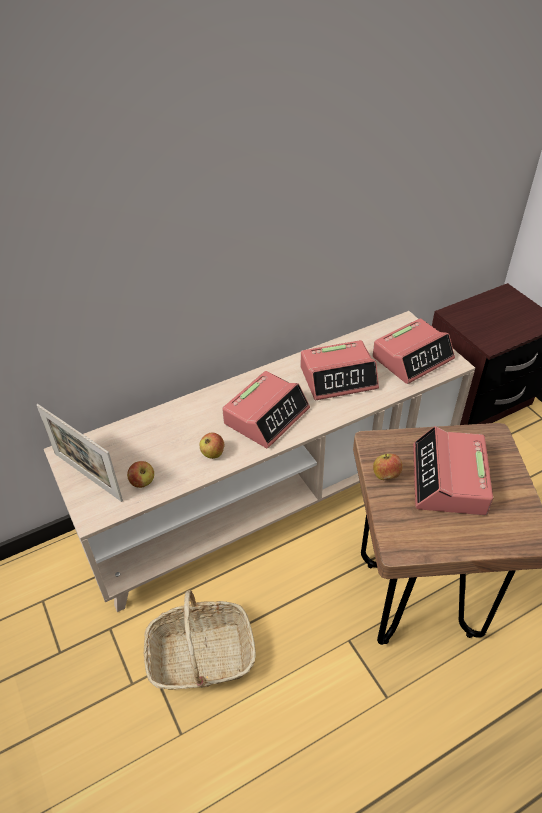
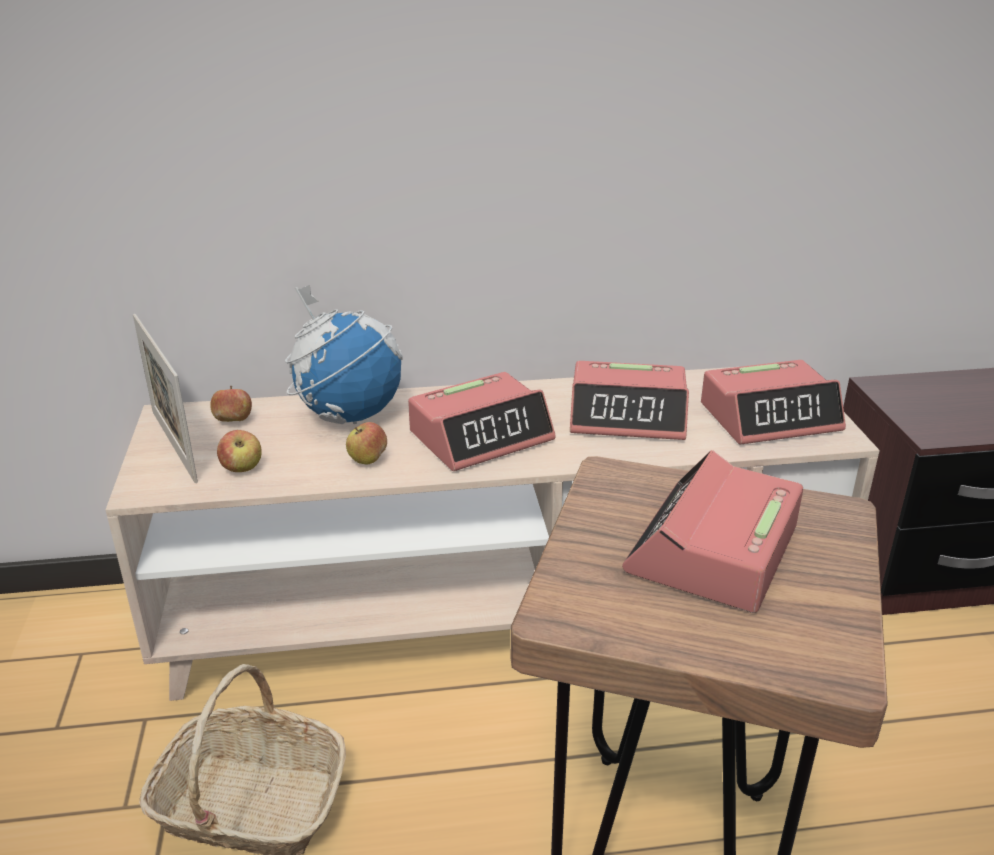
camera: 20 degrees right, 15 degrees down
(179, 421) = (348, 414): none -> globe
(386, 475) = (601, 517): apple -> apple (233, 421)

